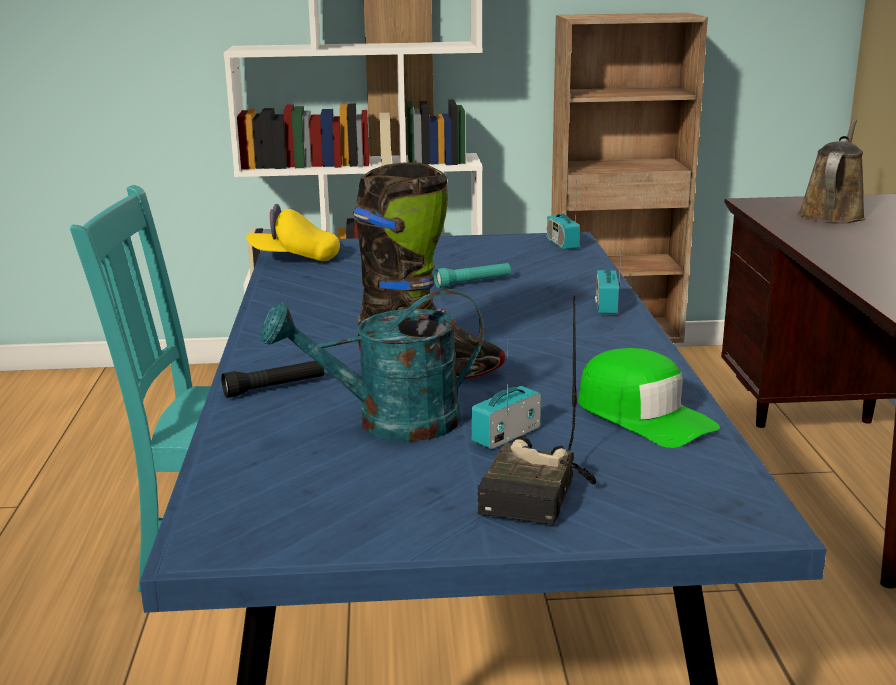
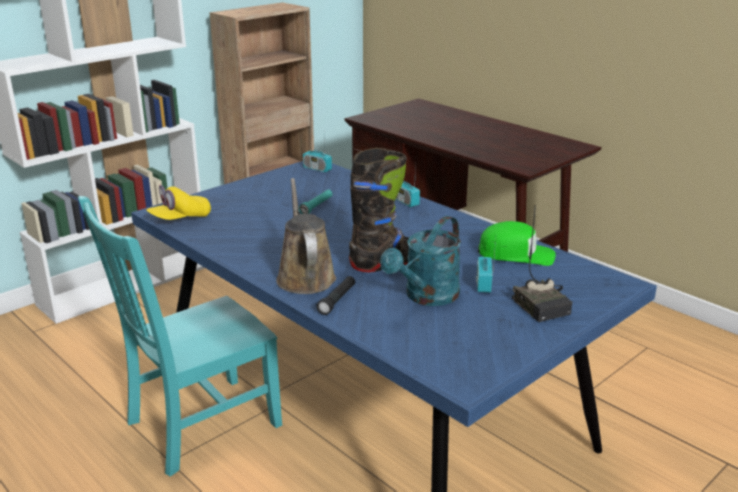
camera: 40 degrees left, 5 degrees up
(832, 214) = (411, 118): brown watering can -> brown watering can (305, 276)

